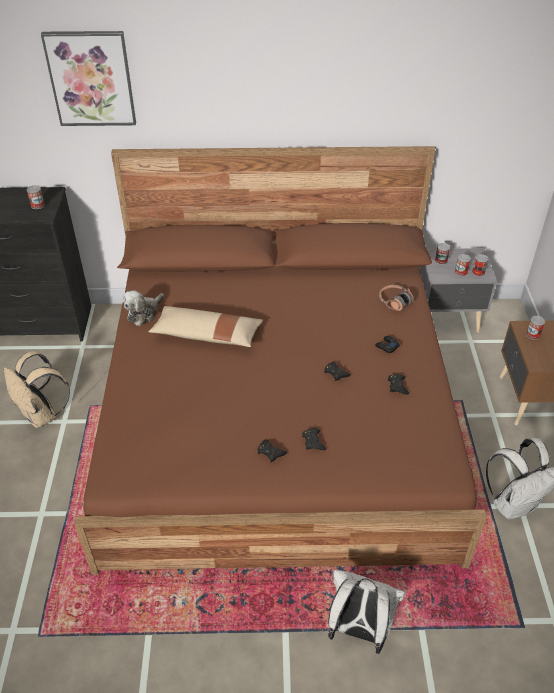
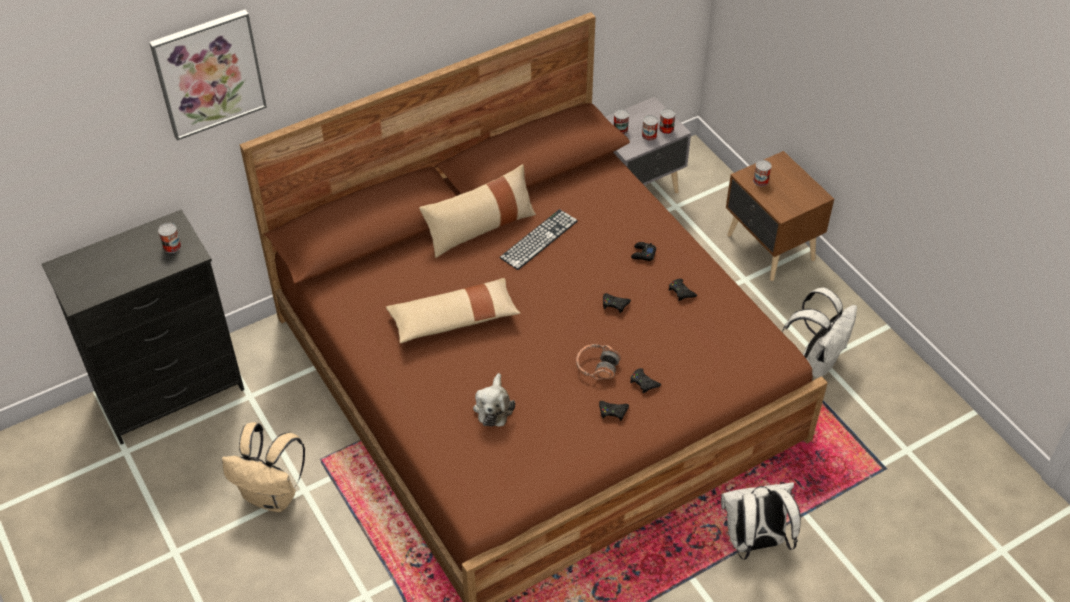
camera: 30 degrees left, 5 degrees up
(144, 313) = (363, 324): plush toy -> plush toy (494, 407)
(277, 283) = (480, 227): none -> beige pillow
(314, 306) = (539, 239): none -> keyboard
(394, 301) = (616, 200): headphones -> headphones (597, 367)

